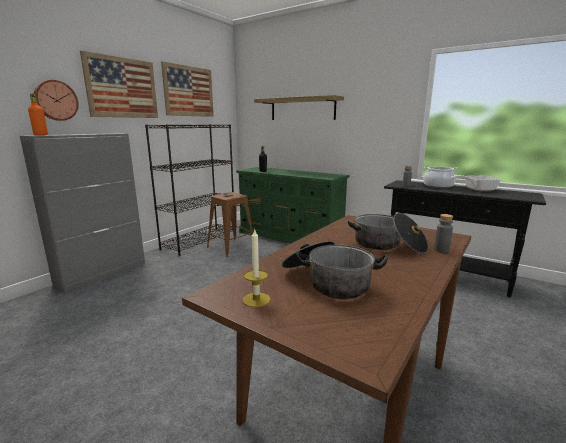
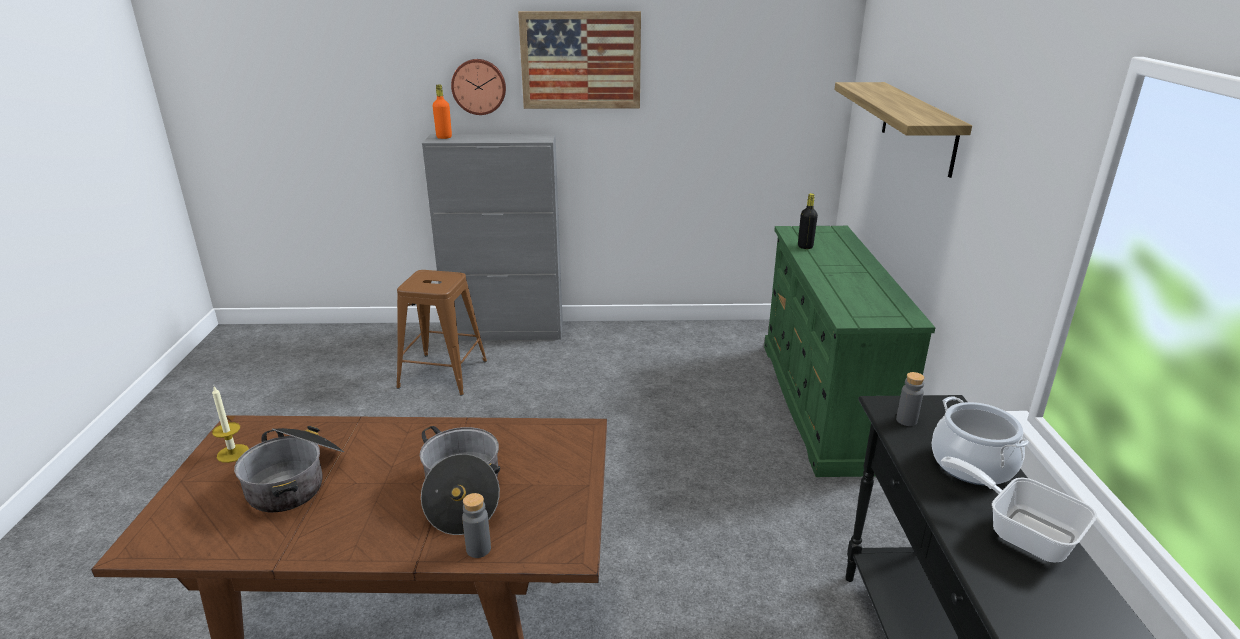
camera: 55 degrees right, 10 degrees up
(189, 91) = (720, 55): picture -> none
(200, 241) = (679, 335): black bookcase -> none
(231, 247) = (695, 371): brown stool -> brown stool (442, 374)

